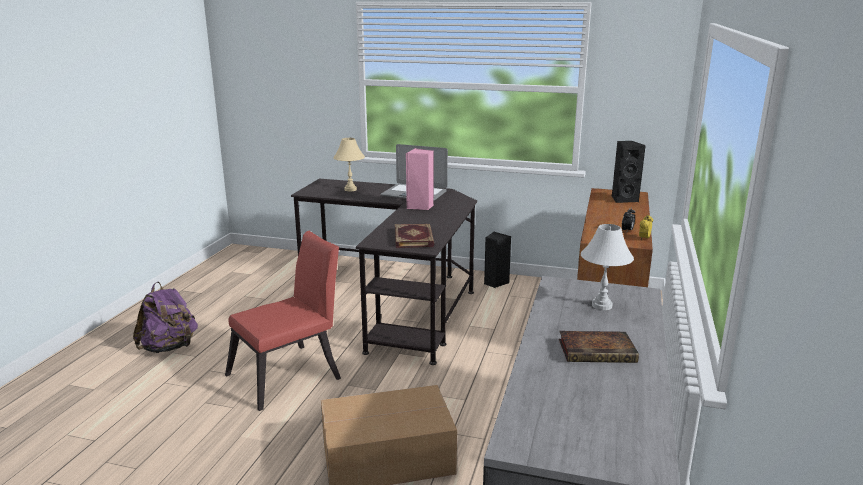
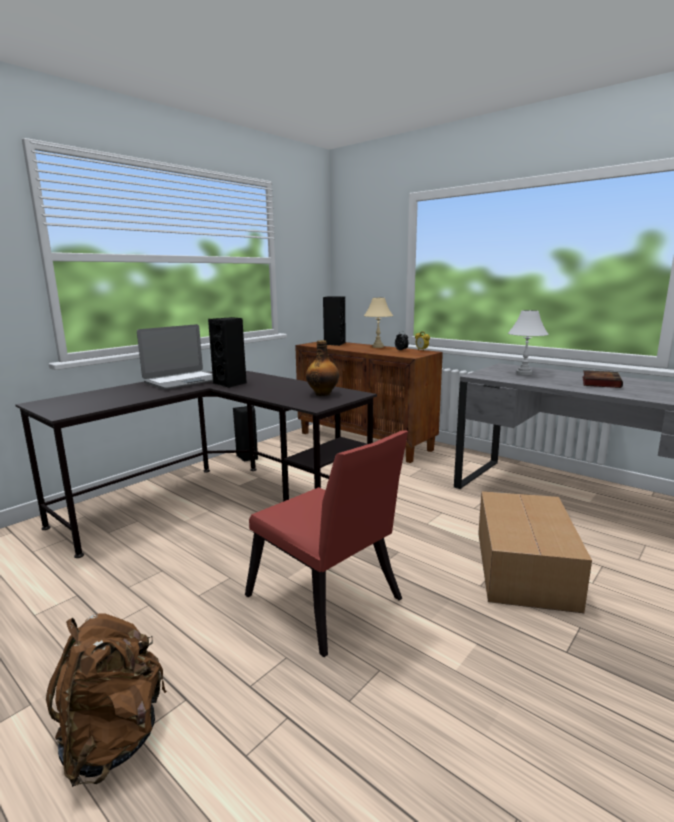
camera: 65 degrees left, 5 degrees down
(169, 347) = (113, 738): purple backpack -> brown backpack
(290, 375) = (327, 604): red chair -> red chair turned 150 degrees clockwise
(350, 189) = (107, 397): beige table lamp -> beige table lamp (378, 346)
(414, 238) = (323, 394): book -> bottle
(420, 206) = (231, 384): pink speaker -> black speaker

